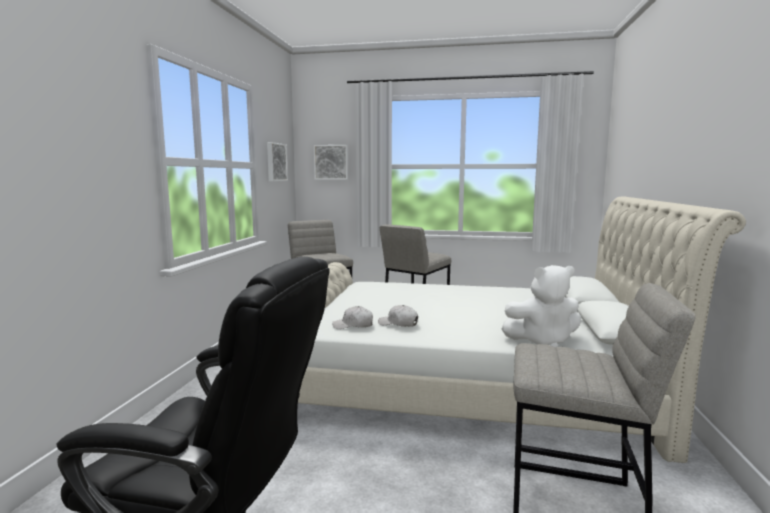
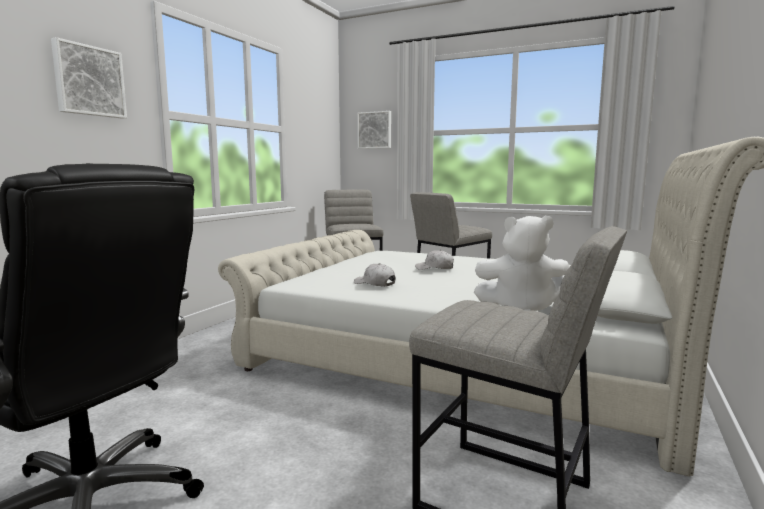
camera: 15 degrees right, 0 degrees up
(275, 162) = (313, 129): picture -> picture (89, 81)
(353, 325) = (327, 282): white cap -> white cap (435, 268)

